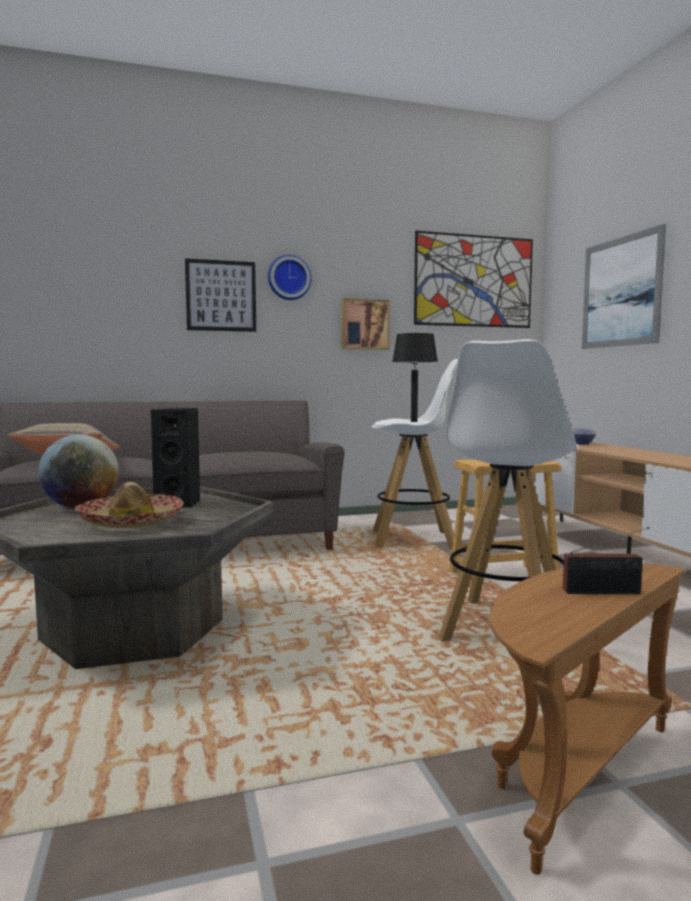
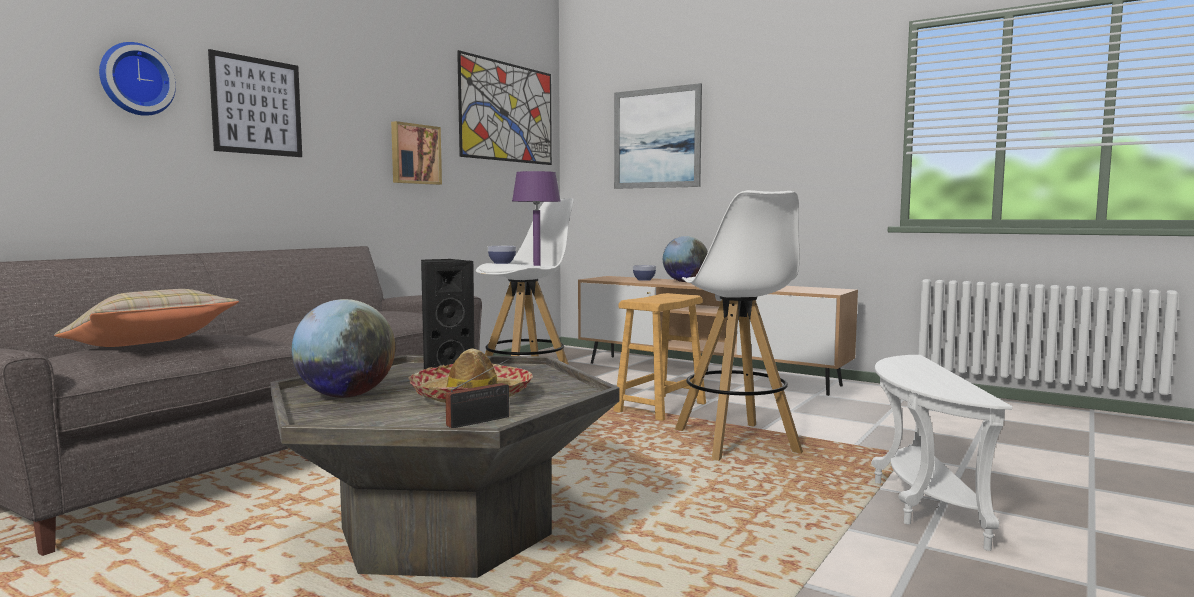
camera: 40 degrees left, 0 degrees up
(289, 278) = (336, 90): wall clock -> wall clock (135, 79)
(397, 418) = (502, 263): none -> bowl
(413, 421) = (536, 265): black table lamp -> purple table lamp
(574, 772) = (920, 503): brown side table -> white side table
(606, 592) = (932, 372): radio -> radio (482, 421)
(617, 449) = (685, 282): none -> globe

